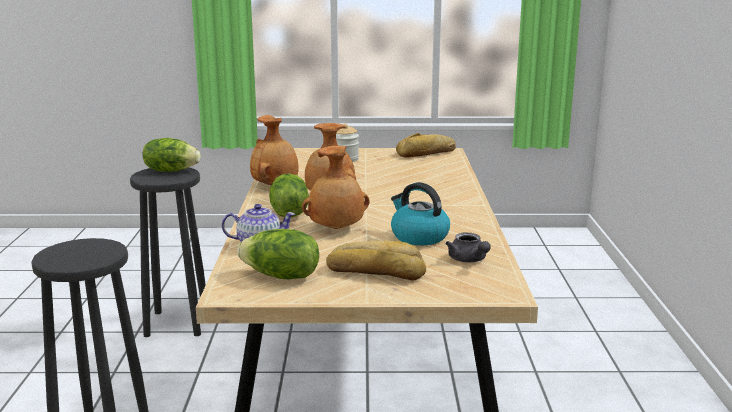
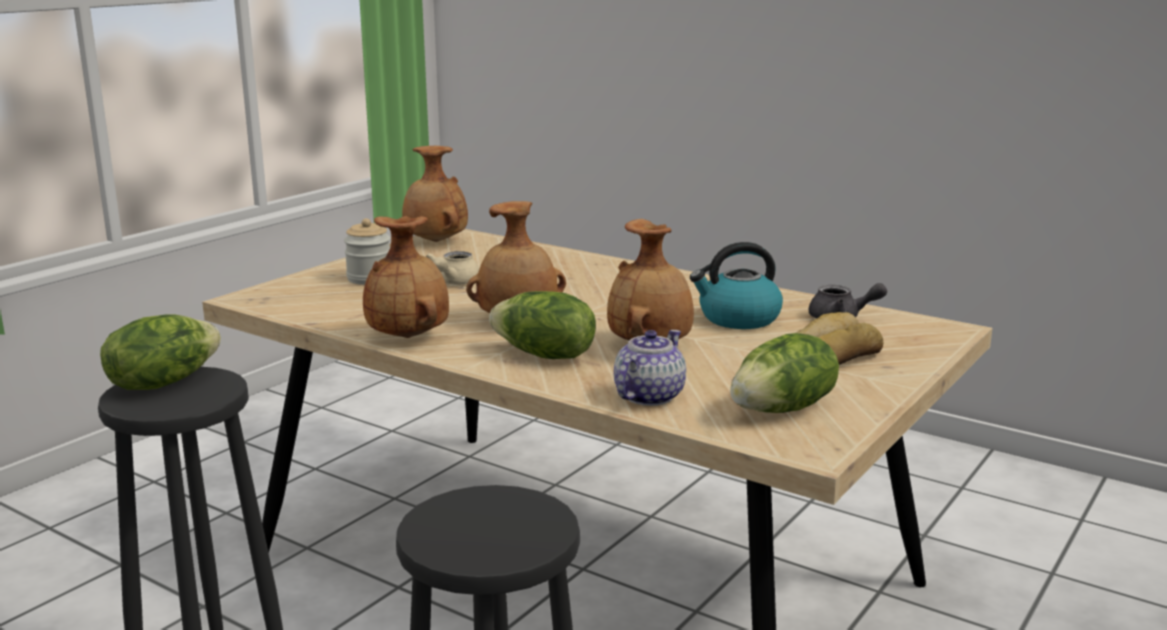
camera: 55 degrees left, 0 degrees up
(368, 172) = (453, 282): none -> beige teapot
(427, 153) = (435, 241): bread -> brown vase

